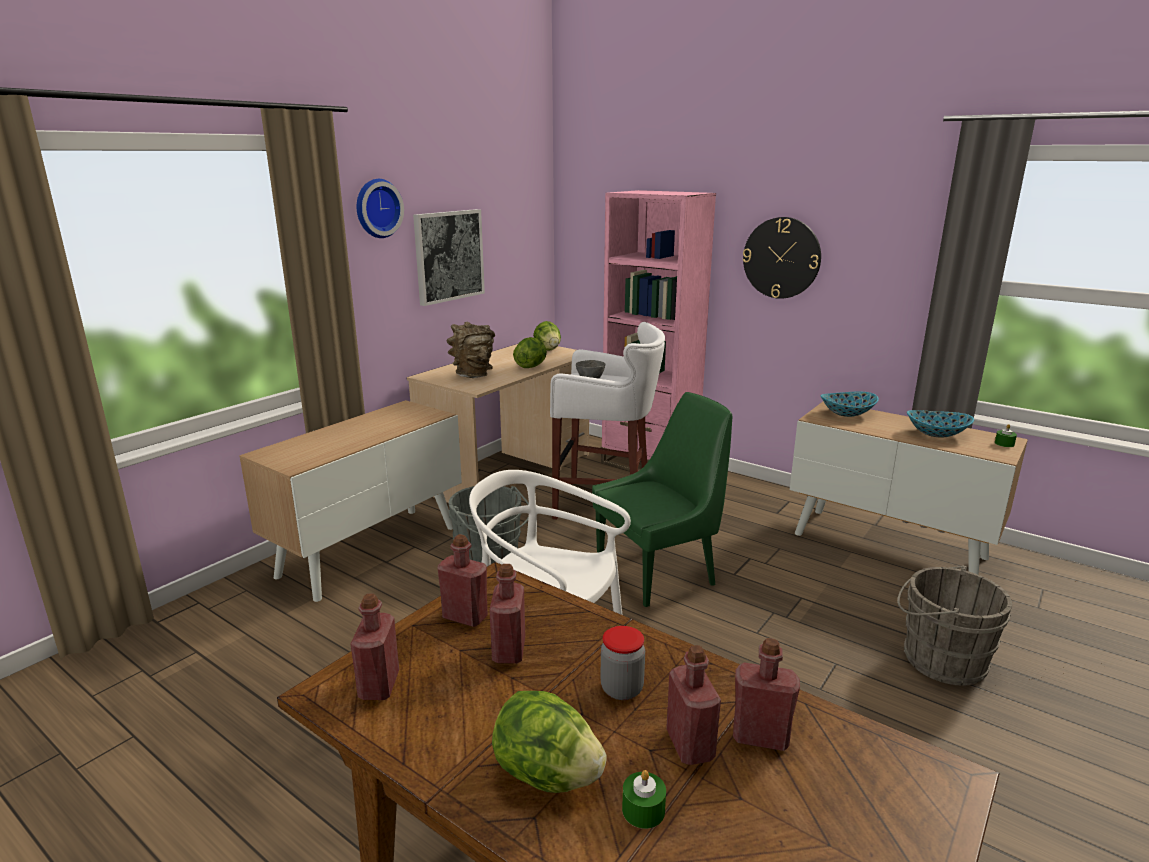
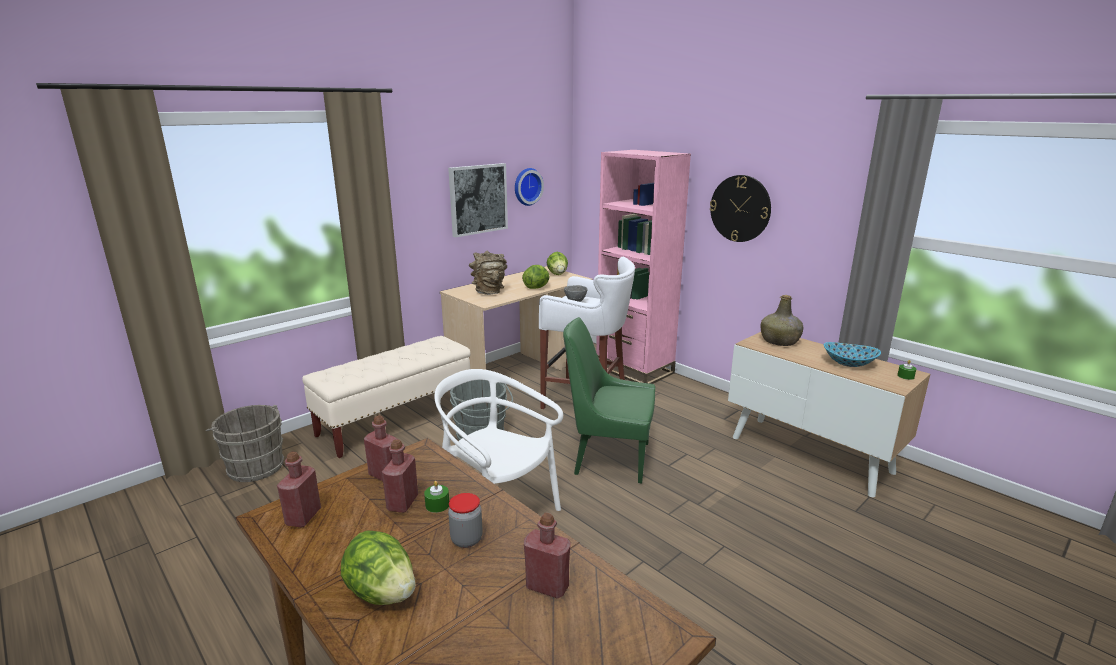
camera: 10 degrees right, 0 degrees up
(369, 550) = (396, 421): cabinet -> beige bench
(376, 208) = (418, 163): wall clock -> wall clock (526, 186)
(643, 810) = (434, 625): green candle -> green candle (437, 505)
(659, 572) = (608, 458): green chair -> green chair turned 150 degrees counterclockwise
(690, 745) = (492, 585): red bottle -> none
(847, 414) = (780, 341): bowl -> green bottle
(938, 659) = (814, 552): grey bucket -> grey bucket (254, 466)

